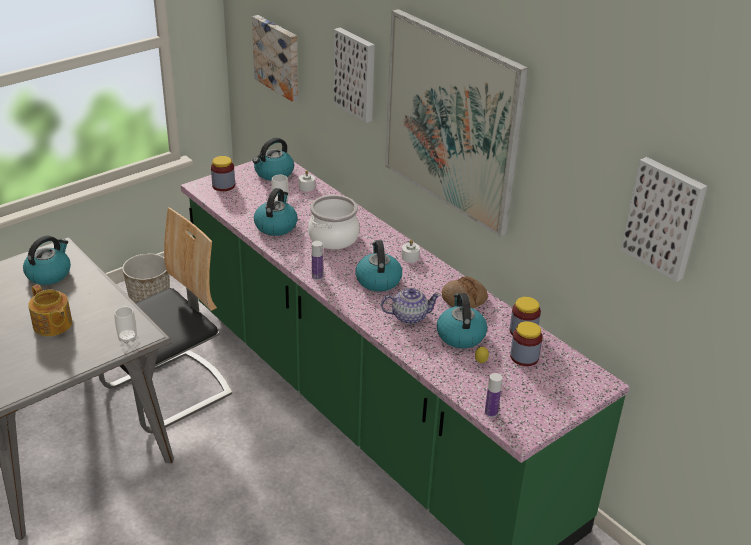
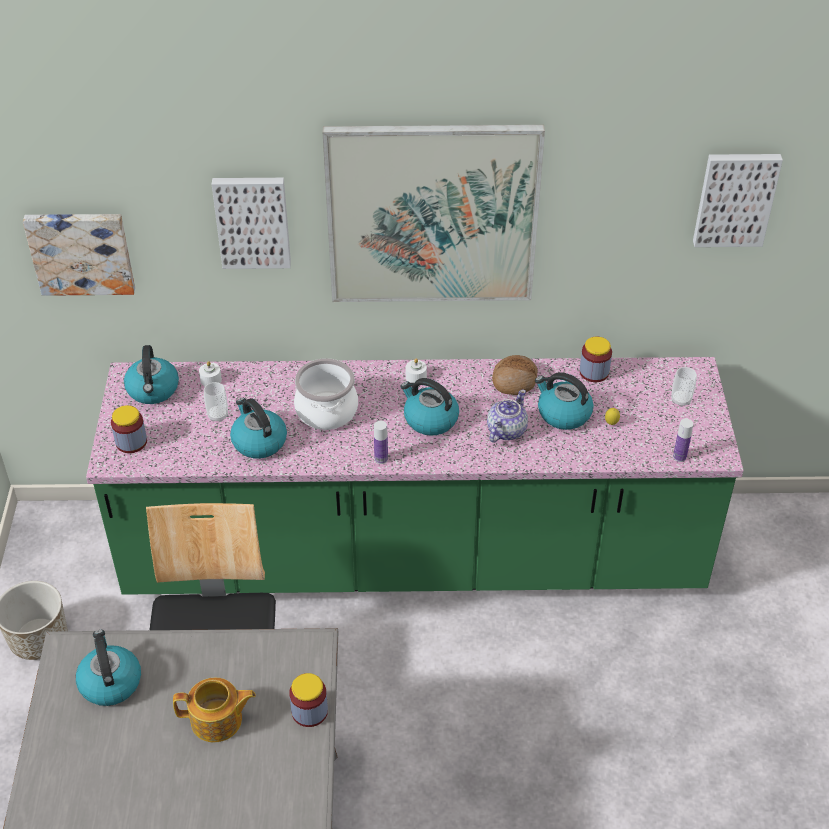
camera: 50 degrees left, 10 degrees up
(127, 338) = (306, 663): cup -> cup (681, 400)
(524, 357) = (628, 393): jar -> jar (309, 711)

